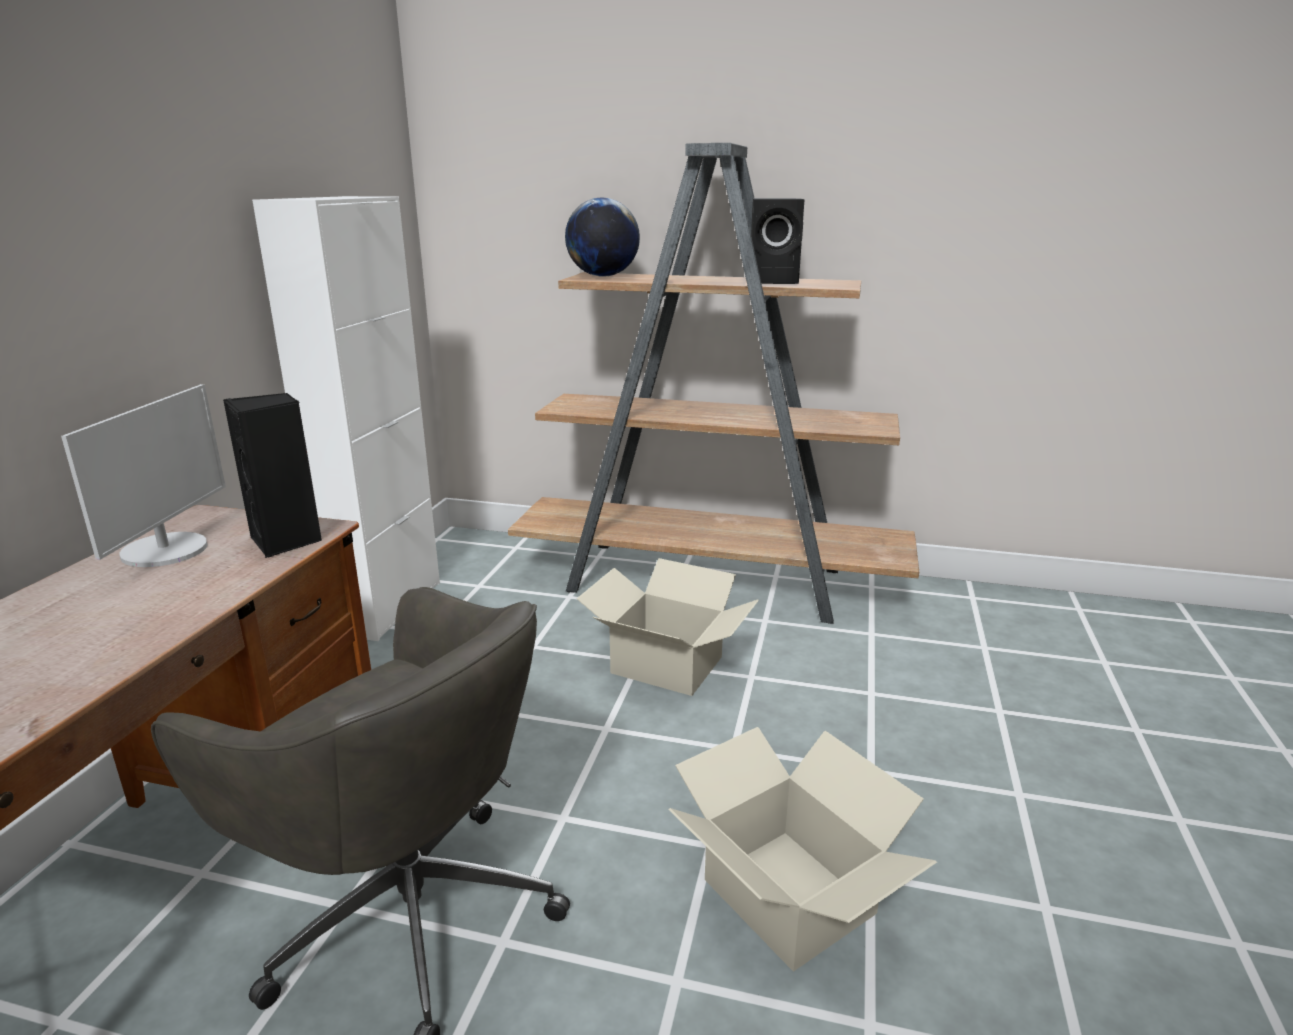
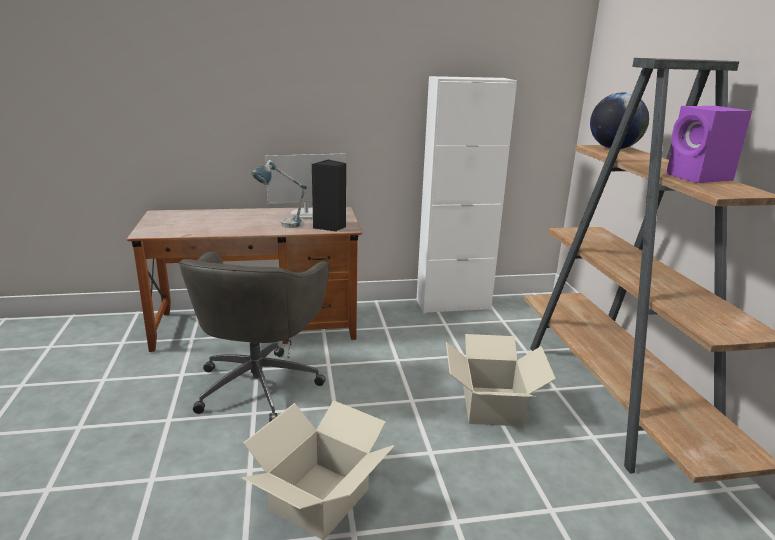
camera: 65 degrees right, 0 degrees up
(187, 586) = (281, 225): none -> table lamp
(775, 281) = (699, 178): black speaker -> purple speaker

